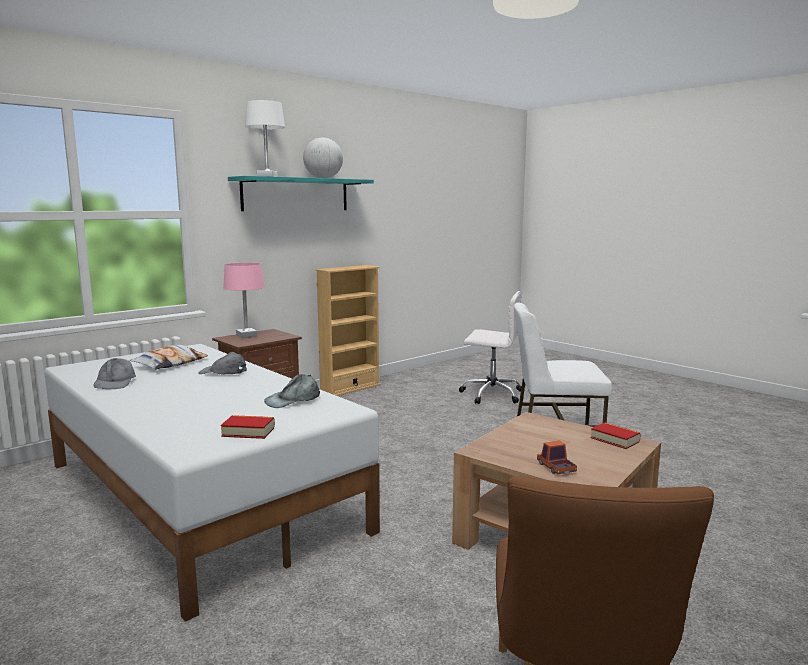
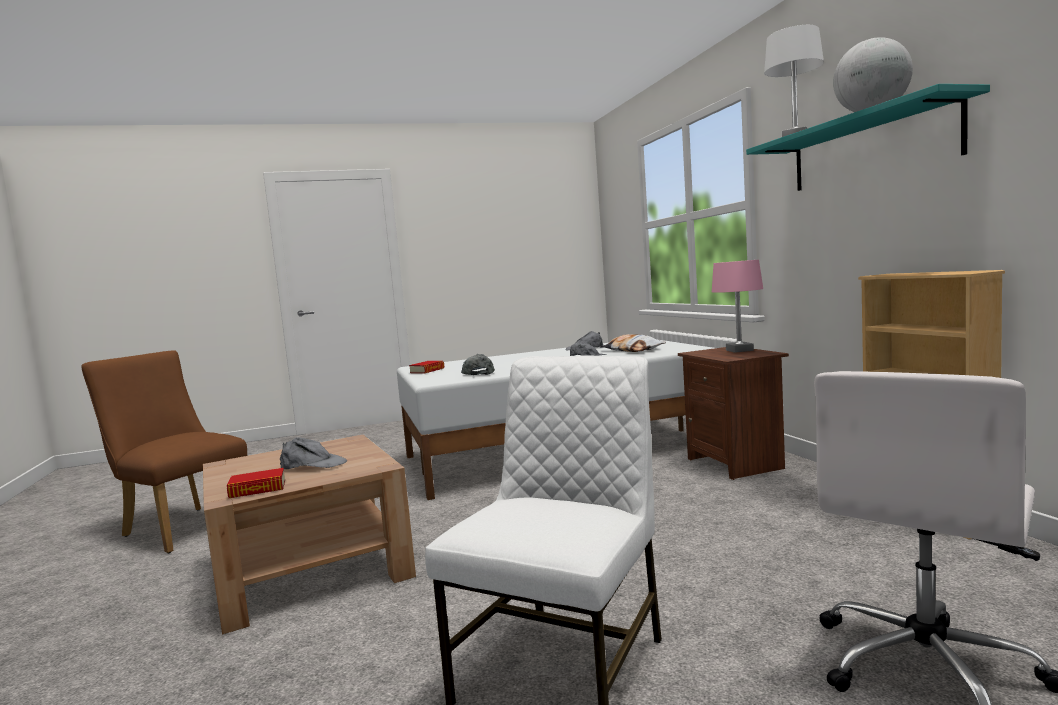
camera: 115 degrees right, 5 degrees down
(553, 440) = (313, 465): none -> grey cap
(556, 468) = (269, 457): toy truck -> none

